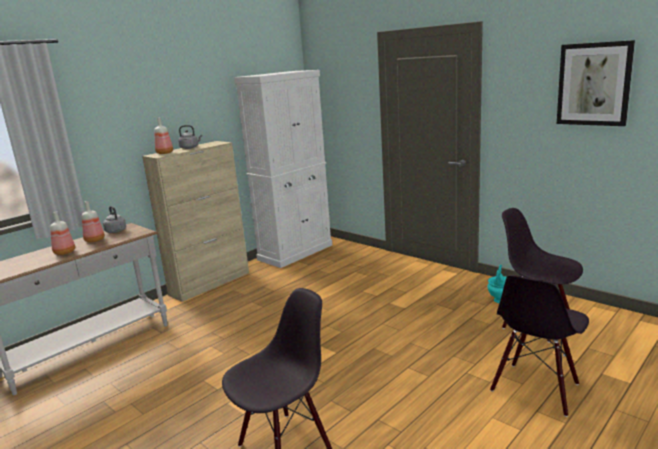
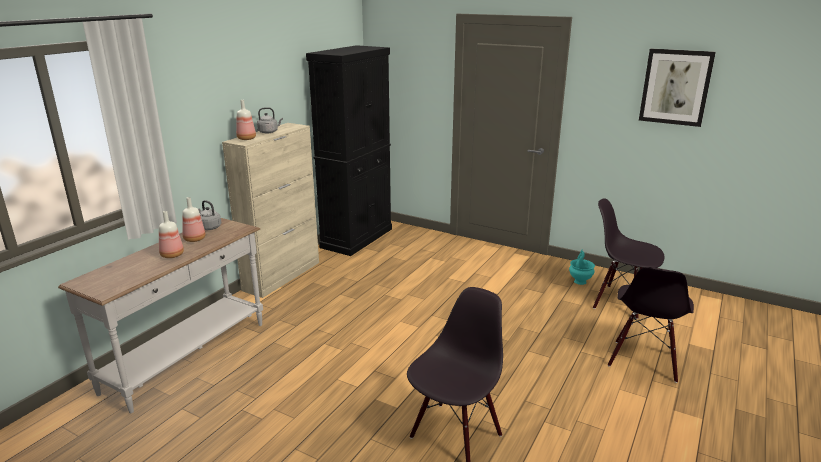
camera: 15 degrees left, 5 degrees up
(295, 252) = (357, 238): white cabinet -> black cabinet

